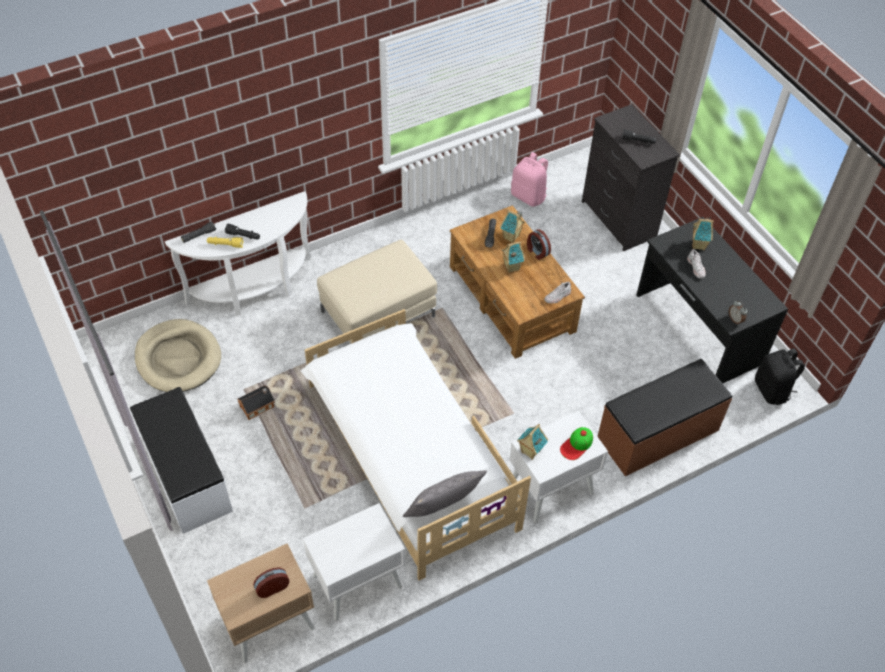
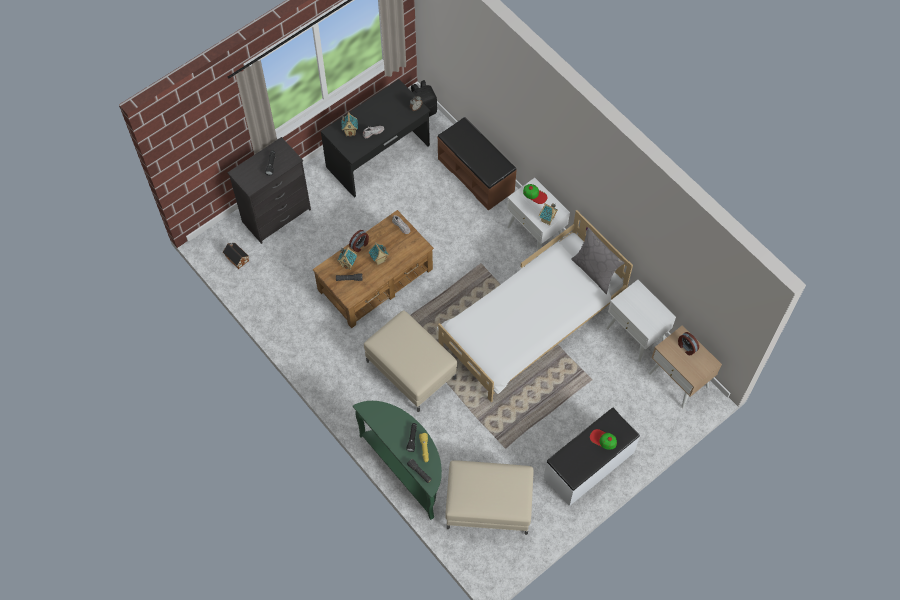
camera: 100 degrees left, 10 degrees up
(178, 358) = (488, 506): beige dog bed -> beige ottoman
(181, 454) = (603, 439): none -> cap
(255, 290) = (407, 468): white console table -> green console table
(258, 406) = (517, 433): toy house -> toy house (236, 258)
(529, 196) = (261, 282): pink backpack -> none

